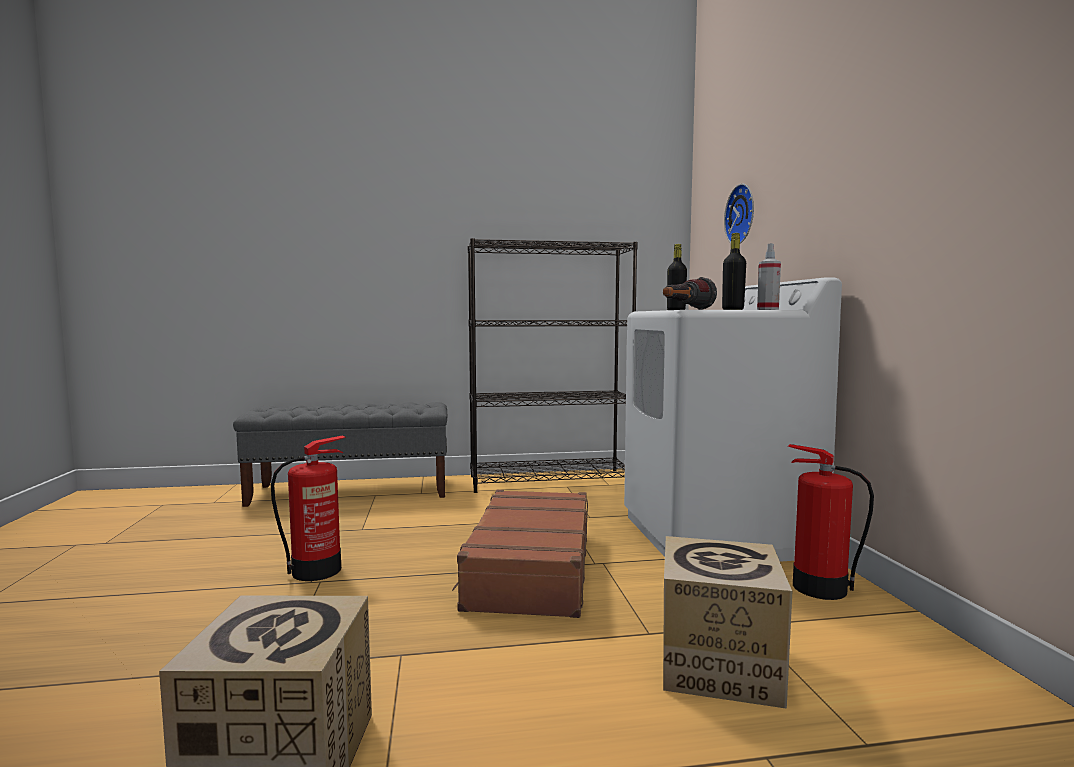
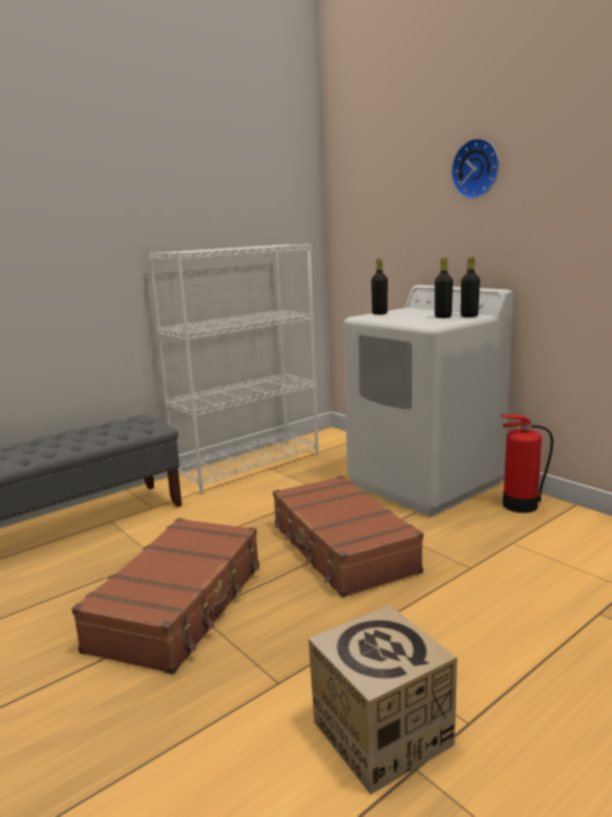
camera: 30 degrees left, 10 degrees up
(318, 570) = (180, 606): fire extinguisher -> brown suitcase
(550, 480) = (248, 465): black bookcase -> white bookcase
(685, 309) = (424, 324): flashlight -> none
(718, 665) = (526, 573): cardboard box -> none
(743, 215) = (398, 221): wall clock -> wall clock (477, 169)
(767, 309) = (469, 316): spray bottle -> black bottle

